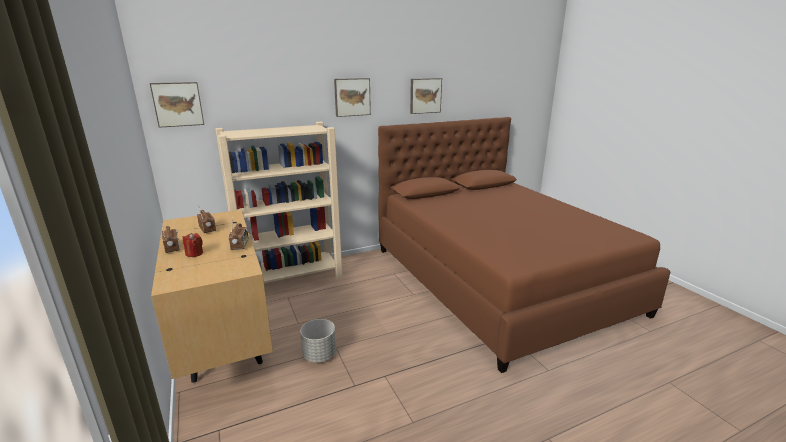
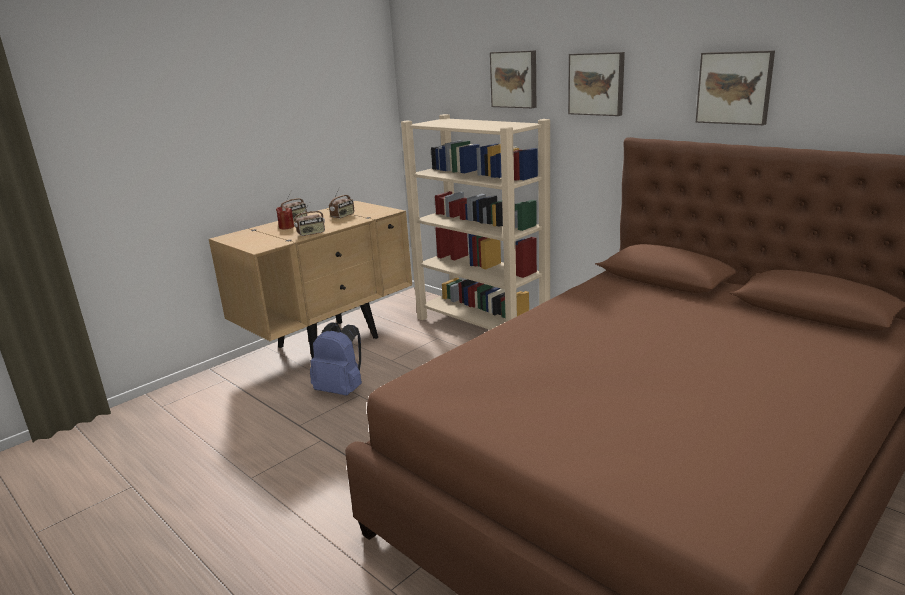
camera: 70 degrees right, 0 degrees up
(178, 104) = (420, 83): picture -> picture (514, 79)
(319, 355) = (341, 390): grey planter -> blue backpack

